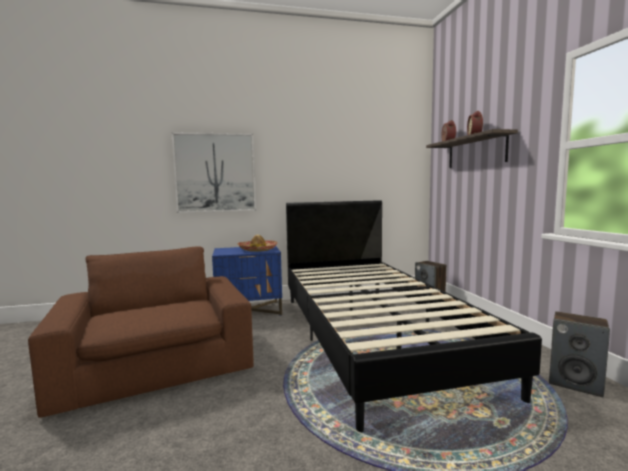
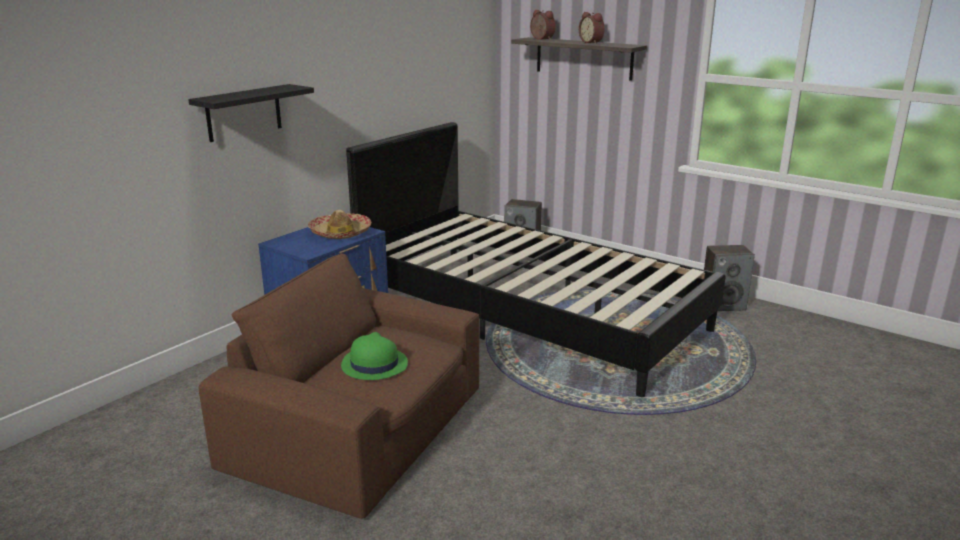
camera: 40 degrees left, 15 degrees up
(141, 312) = (374, 364): none -> green hat
(215, 173) = (244, 113): picture -> black shelf

